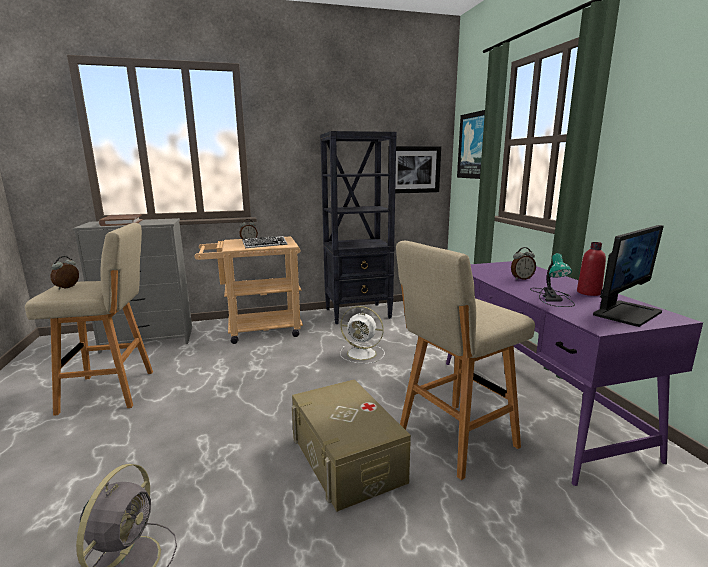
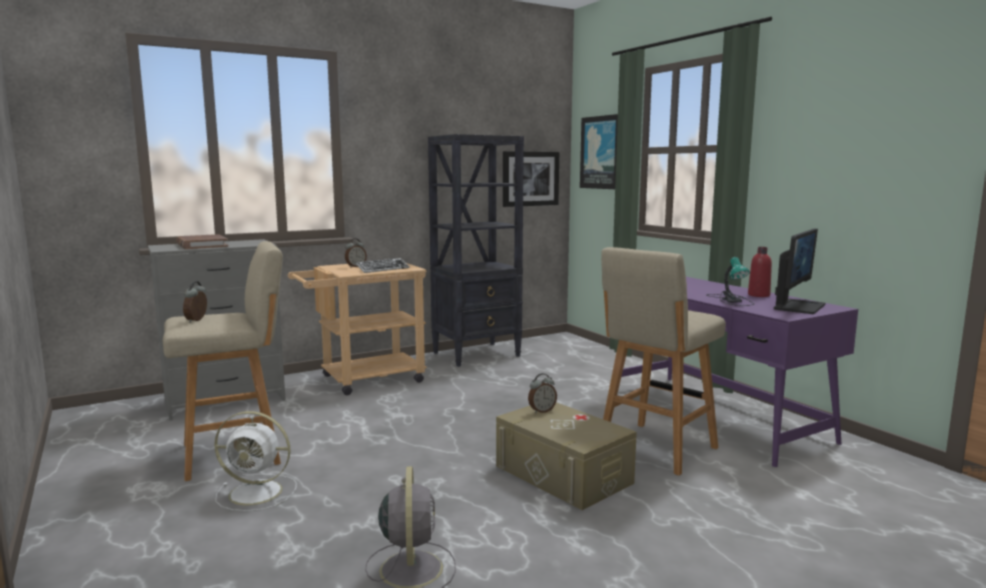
camera: 15 degrees left, 5 degrees down
(363, 354) = (513, 391): white fan -> white fan (258, 493)
(521, 278) = (691, 288): alarm clock -> alarm clock (541, 411)

